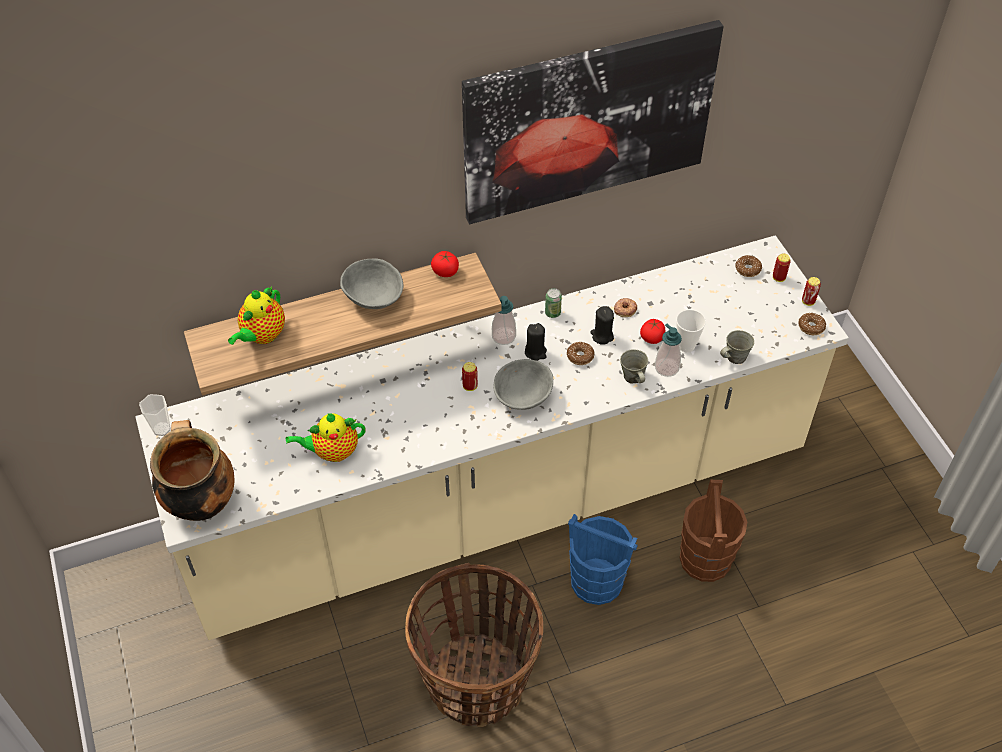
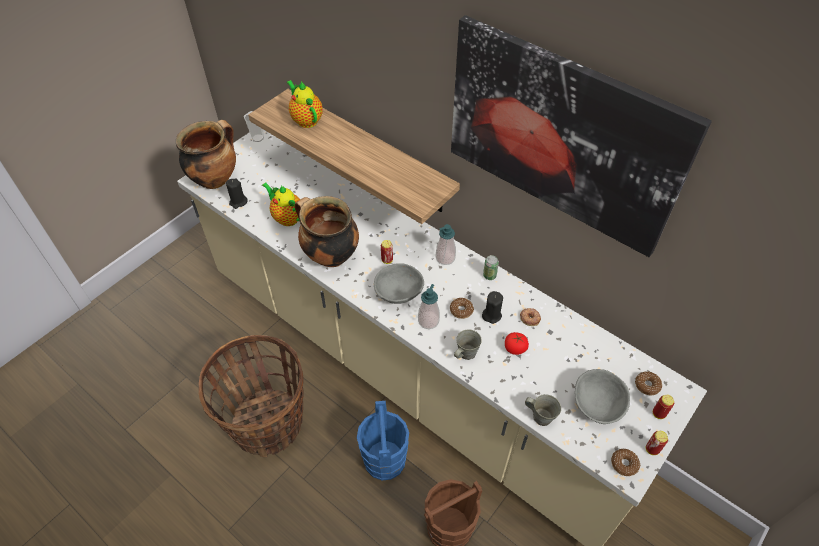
camera: 60 degrees right, 0 degrees up
(262, 336) = (306, 120): teapot -> teapot turned 60 degrees clockwise
(374, 298) = (375, 153): grey bowl -> grey bowl (597, 405)
(425, 434) = (330, 256): none -> cooking pot
(445, 271) = (427, 176): tomato -> none
(535, 352) = (445, 282): black candle -> black candle (238, 202)
(666, 368) = (492, 371): soap dispenser -> soap dispenser (428, 321)
(686, 345) = (526, 375): cup -> none

